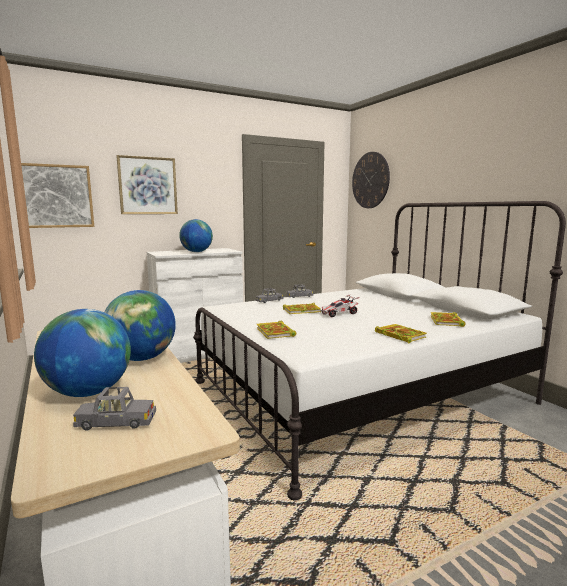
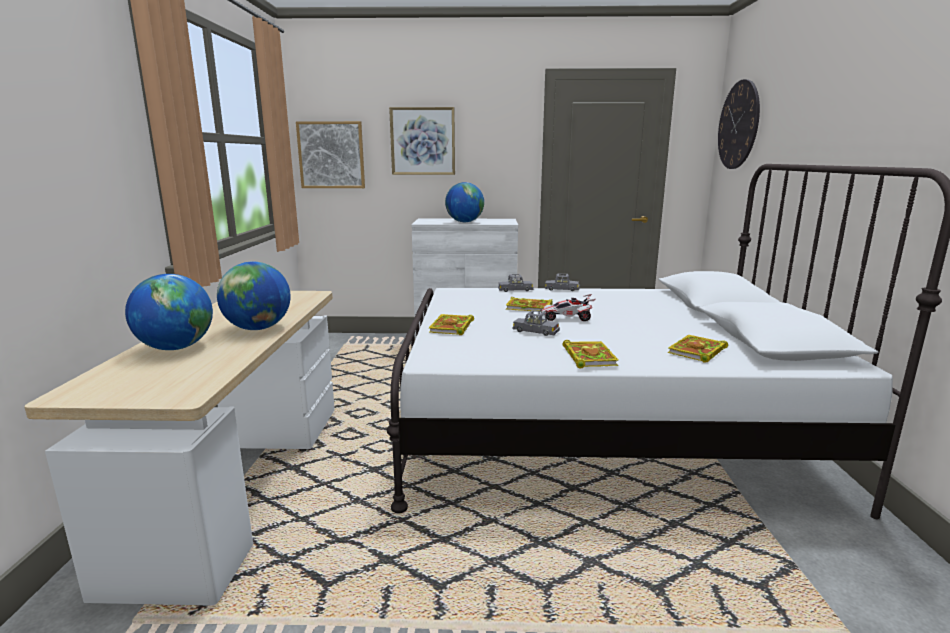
camera: 30 degrees right, 5 degrees up
(116, 422) = (151, 374): grey toy car -> grey toy car (535, 332)

